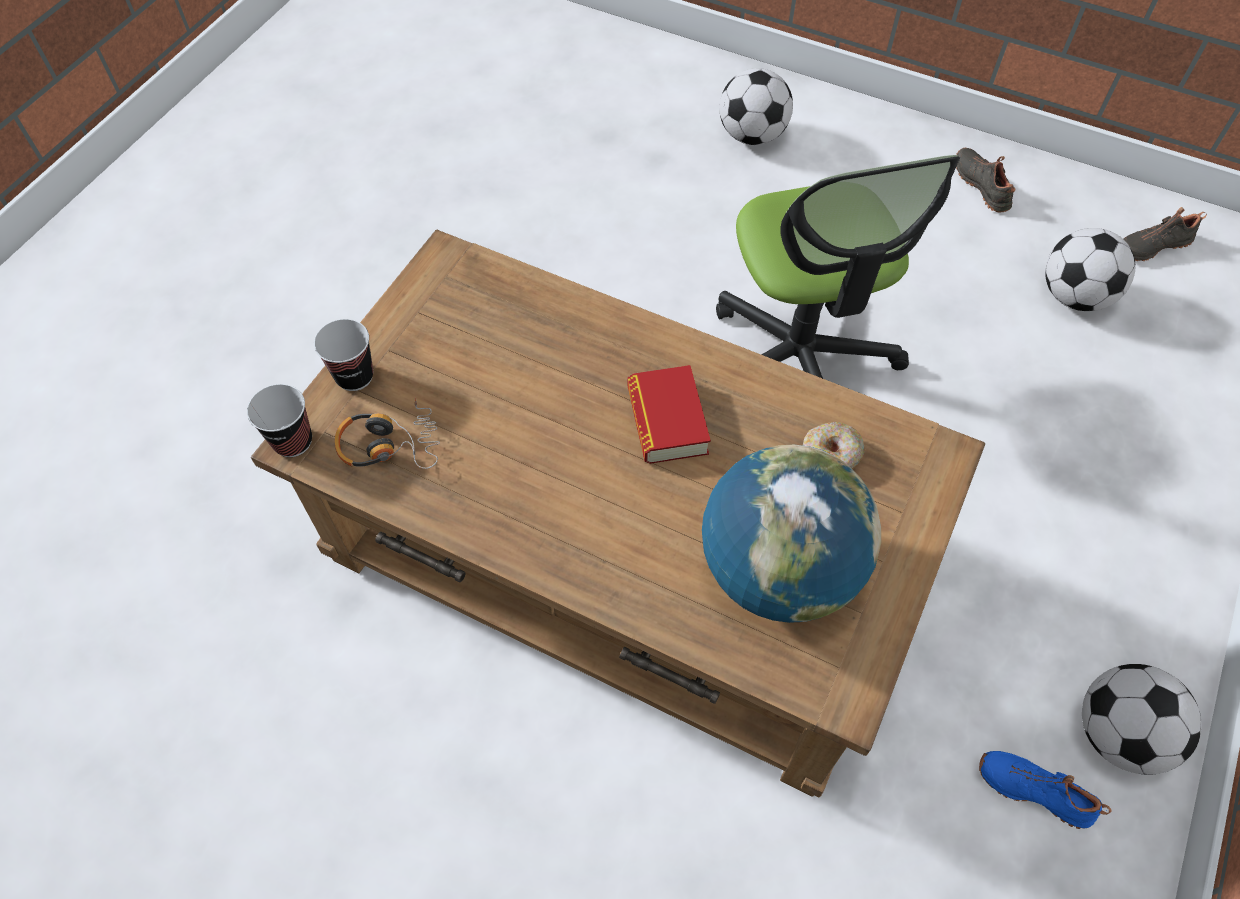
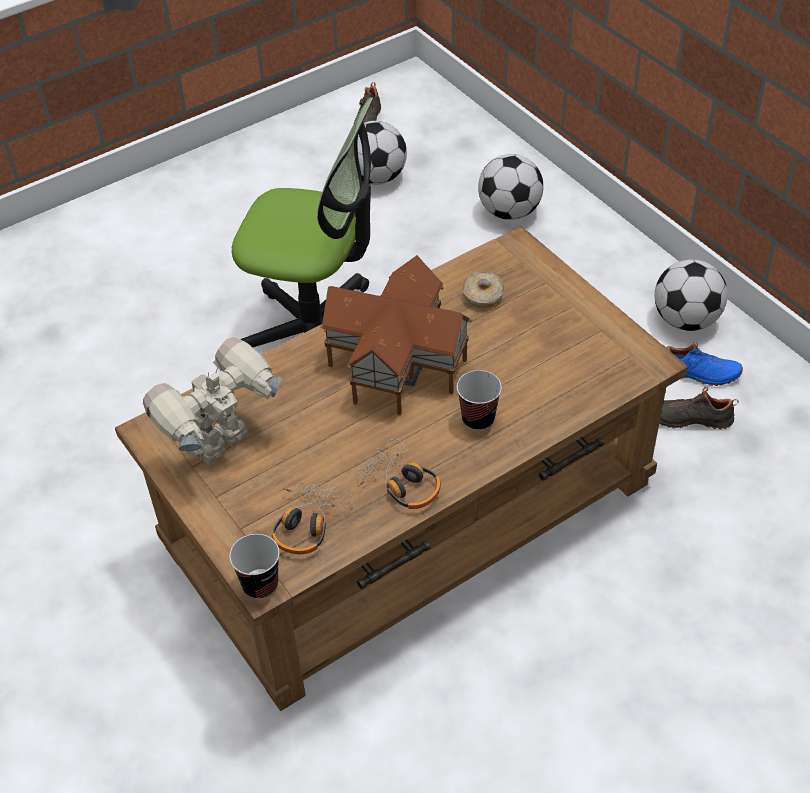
camera: 60 degrees left, 10 degrees down
(354, 376) = (226, 526): cup -> cup (478, 419)
(456, 323) = (223, 446): none -> toy robot
(487, 504) = (401, 484): none -> headphones
(667, 421) = (400, 362): book -> toy house
(752, 135) = (82, 266): football -> football (509, 212)
(778, 571) = (549, 355): globe -> none
(983, 185) = (247, 171): black shoe -> black shoe (690, 418)
(1034, 788) = (698, 375): blue shoe -> blue shoe turned 135 degrees counterclockwise

